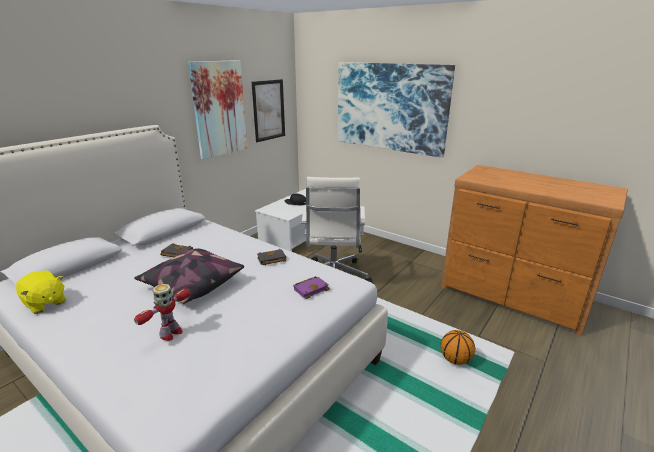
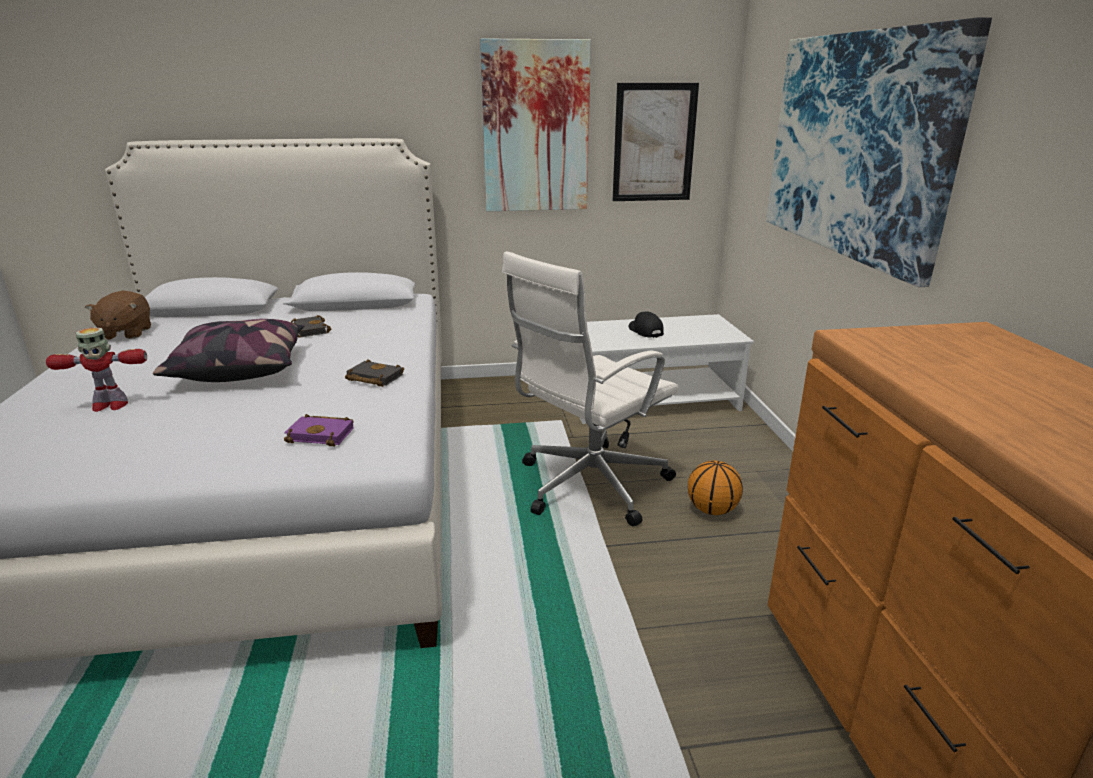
camera: 45 degrees right, 0 degrees up
(45, 303) = (125, 333): yellow plush toy -> brown plush toy
(455, 360) = (558, 748): basketball -> basketball (712, 510)

